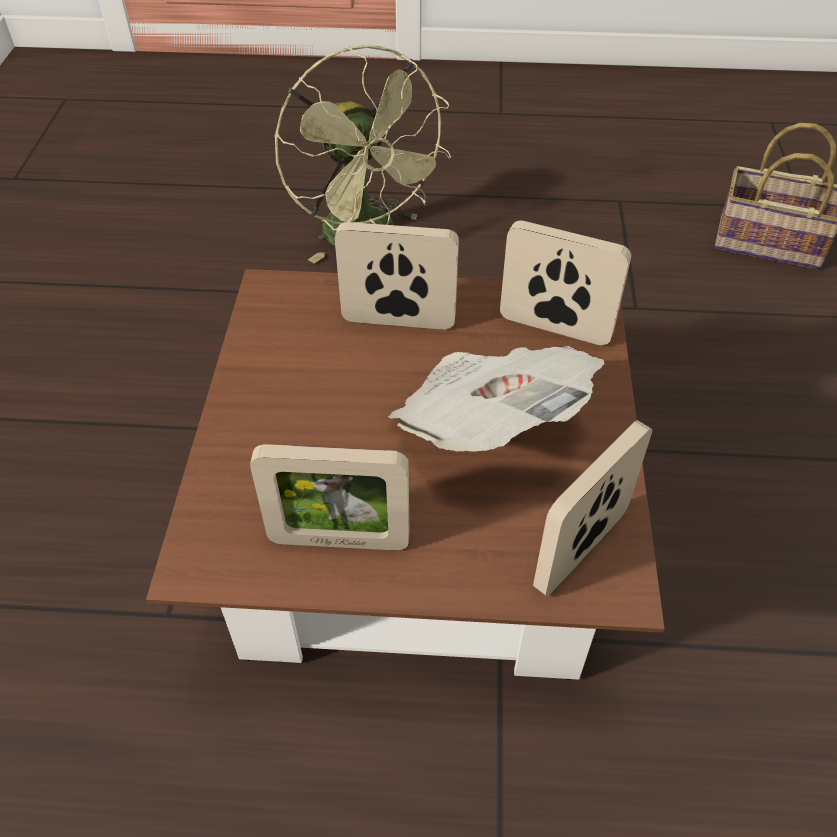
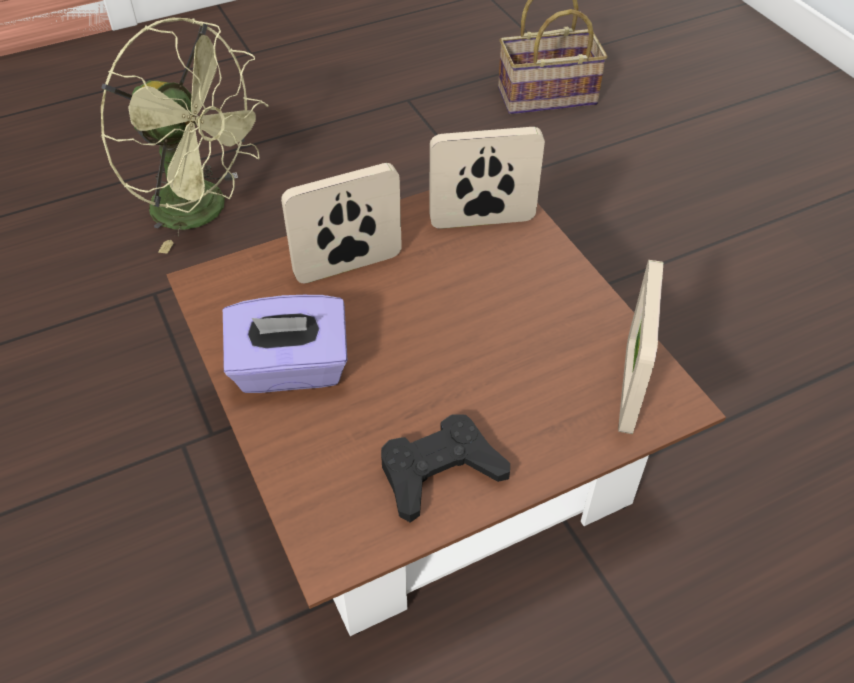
camera: 30 degrees left, 0 degrees up
(281, 391) = (290, 370): none -> purple tissue box
(339, 540) = (439, 471): picture frame -> black game controller
(487, 425) = (488, 322): newspaper -> none

